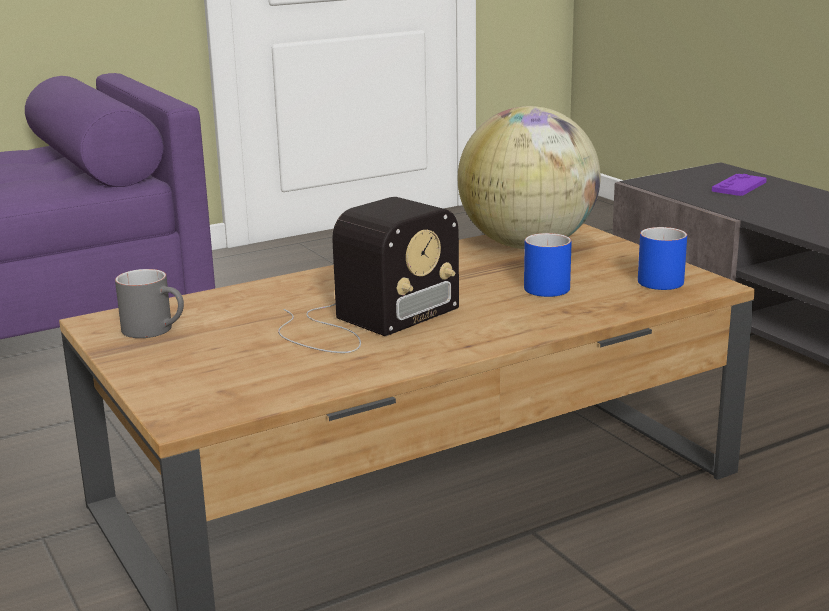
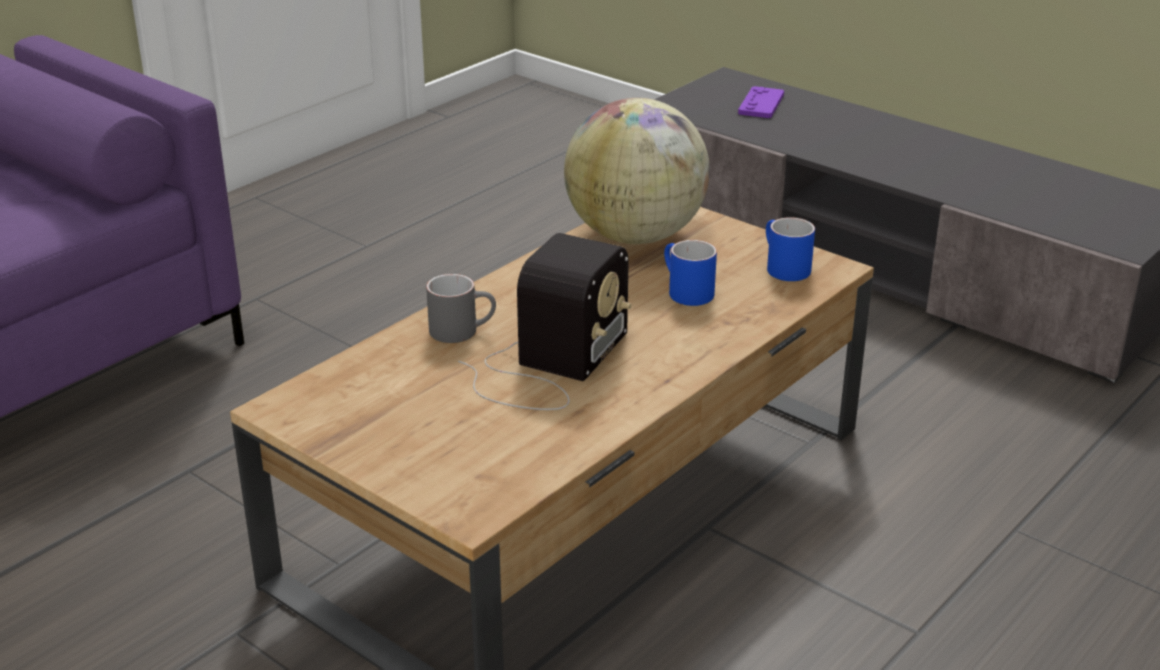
camera: 20 degrees left, 10 degrees up
(156, 330) = (349, 409): grey mug -> grey mug (462, 330)

